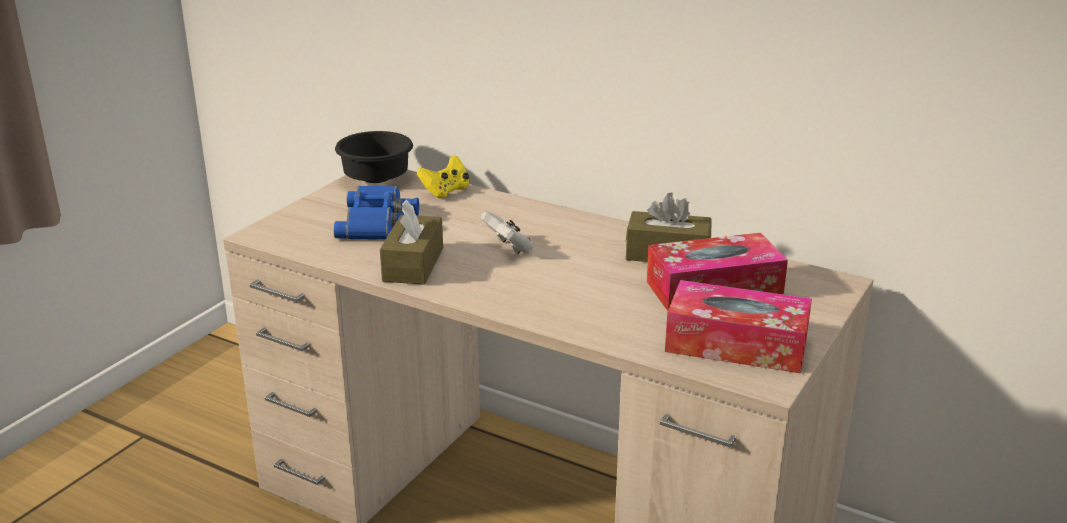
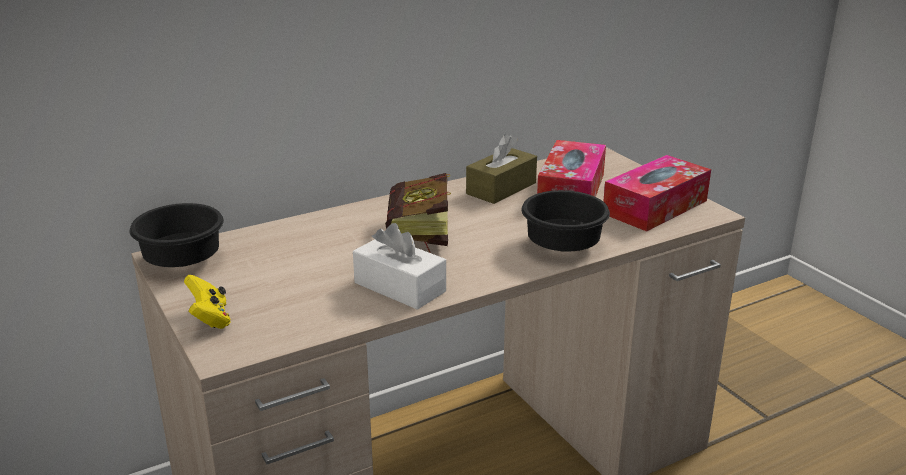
camera: 60 degrees left, 0 degrees up
(380, 222) = (289, 282): blue binoculars -> none
(413, 264) = (400, 287): brown tissue box -> white tissue box
(445, 191) = (265, 236): yellow game controller -> yellow game controller (210, 319)
(508, 248) = (419, 239): white game controller -> book
(571, 315) = (562, 247): none -> black bowl

